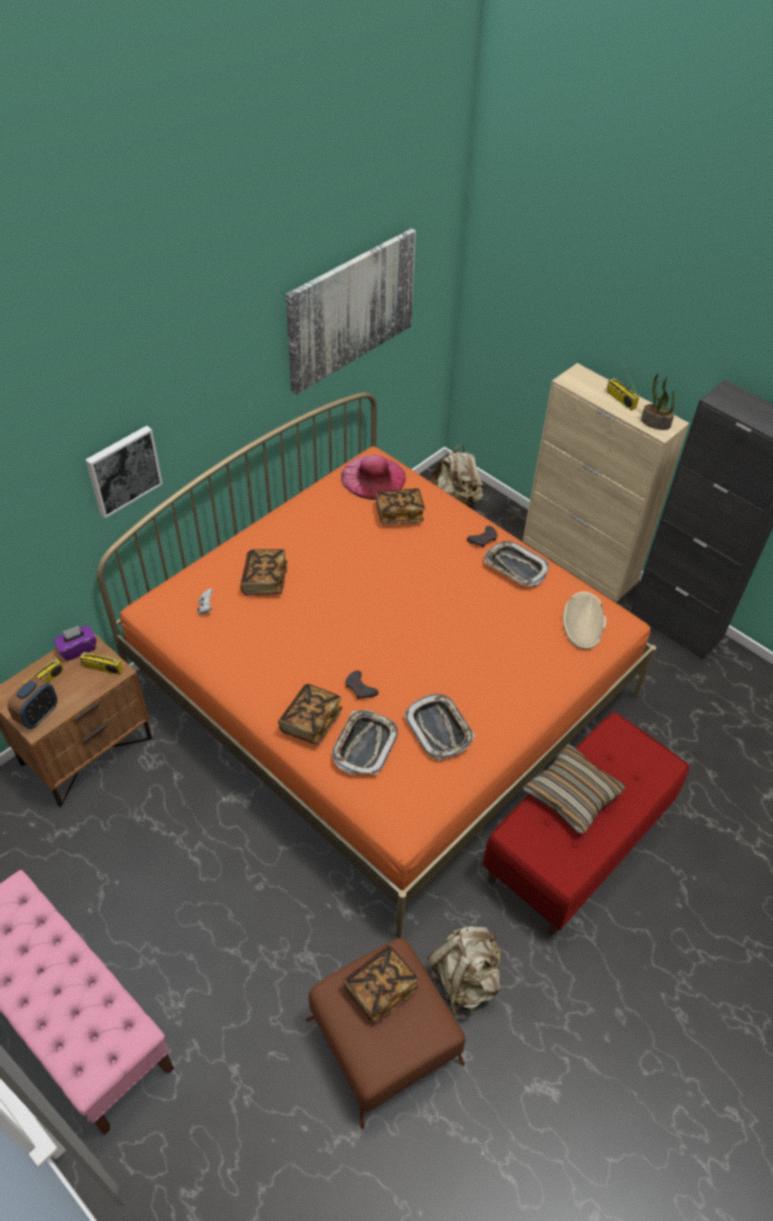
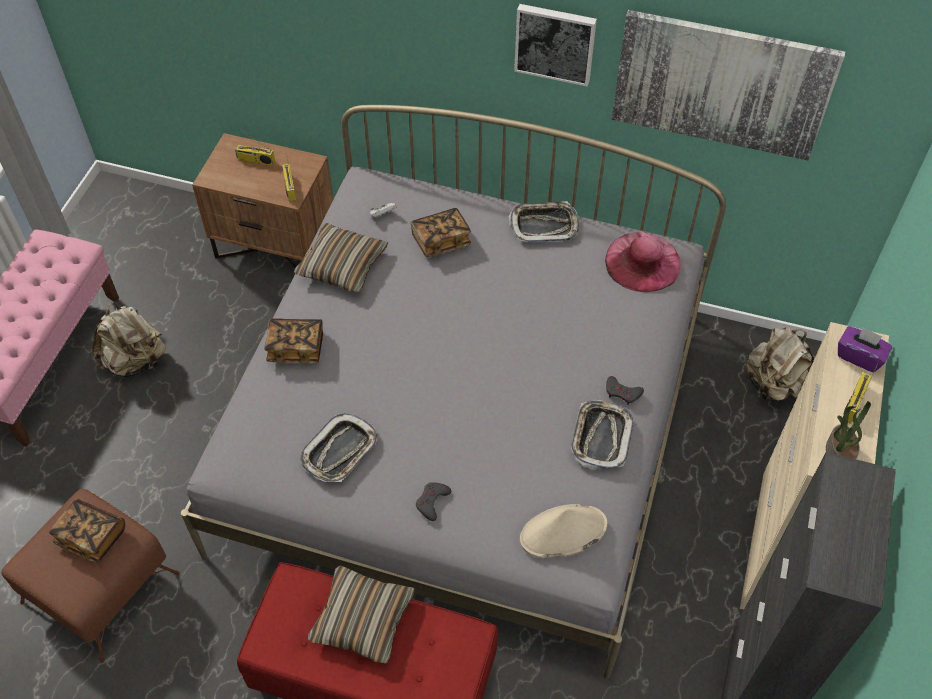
camera: 65 degrees right, 5 degrees up
(38, 715) = (221, 173): alarm clock -> none
(78, 649) = (300, 162): purple tissue box -> purple tissue box (859, 356)
(123, 470) = (394, 50): picture -> picture (555, 43)
(241, 656) = (342, 265): none -> pillow
(360, 688) = (354, 368): grey game controller -> grey game controller (432, 502)
(364, 745) = (290, 399): tray -> tray (544, 225)
(383, 690) = (466, 428): orange bed -> grey bed
(399, 514) = (604, 305): book -> none
(465, 979) = (182, 630): beige backpack -> beige backpack (135, 361)

